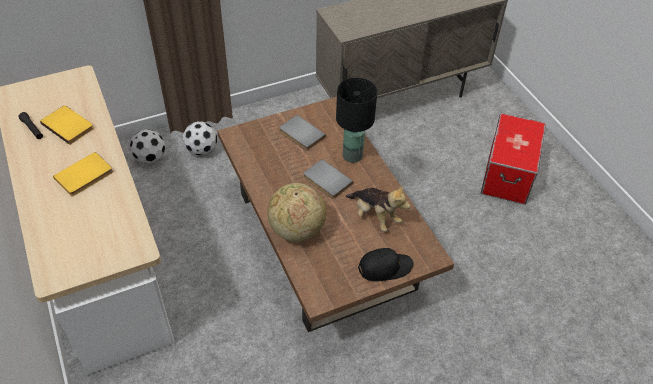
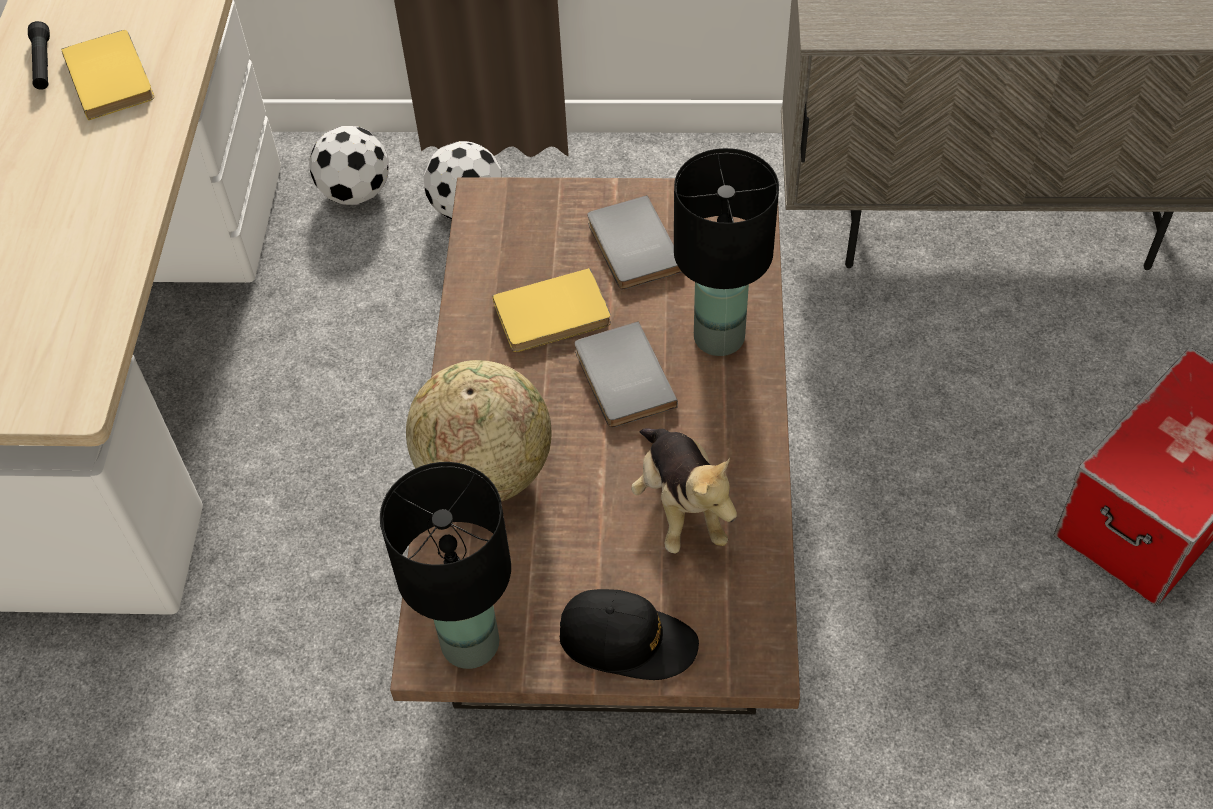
camera: 30 degrees right, 5 degrees up
(85, 176) = (73, 200): yellow book -> yellow book (553, 316)
(329, 291) = (468, 643): none -> black table lamp

